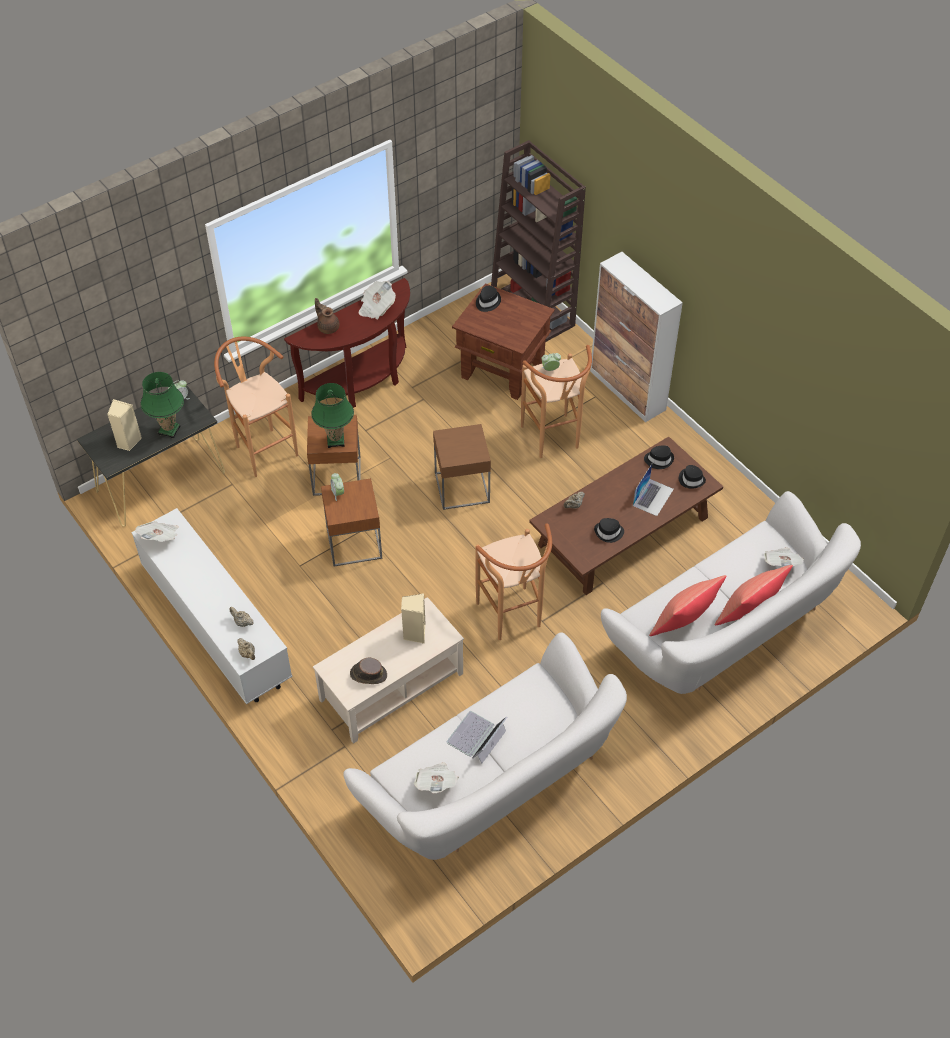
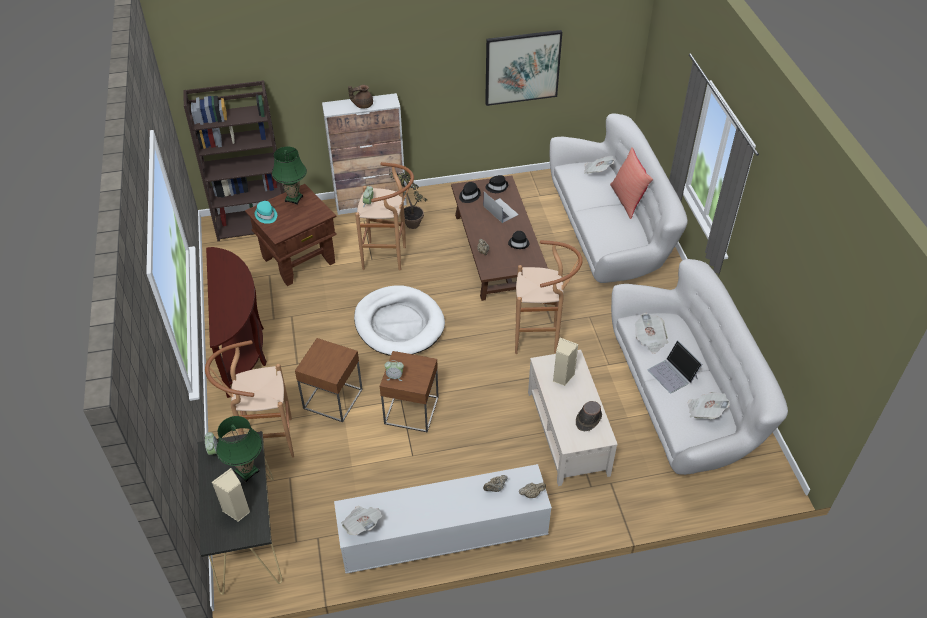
camera: 65 degrees left, 5 degrees down
(328, 327) = (221, 312): brown teapot -> brown teapot (362, 105)
(335, 441) = (336, 360): green table lamp -> green table lamp (294, 199)
(376, 308) = (226, 275): newspaper -> newspaper (650, 339)
(462, 487) = (399, 324): brown side table -> white dog bed
(487, 302) = (266, 215): black hat -> turquoise hat
(620, 435) = (409, 221): none -> potted plant
(684, 623) = (622, 232): red pillow -> none
(804, 389) = (522, 67): none -> picture

